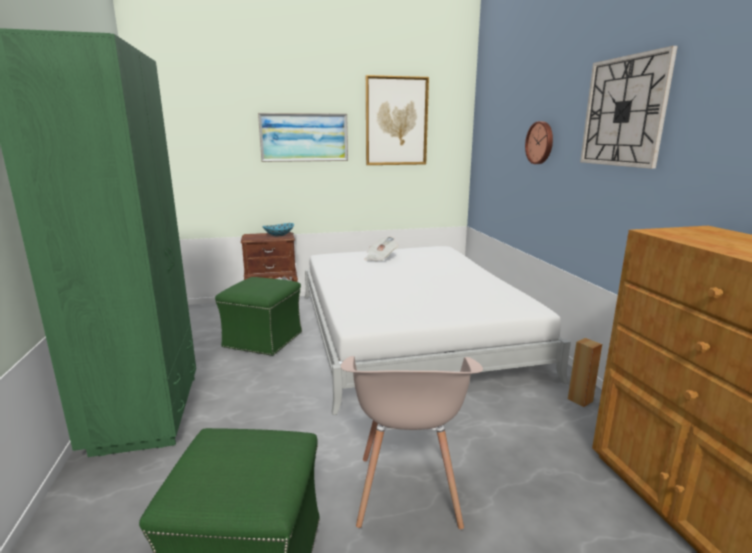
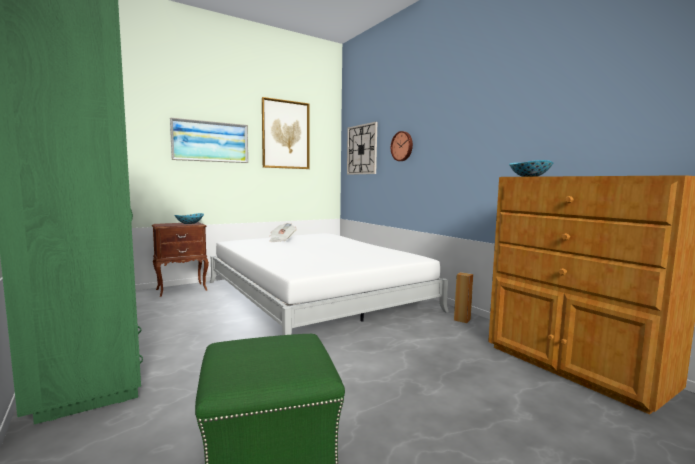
camera: 20 degrees left, 10 degrees down
(263, 339) = (186, 312): green ottoman -> none
(407, 492) = (377, 390): beige chair -> none
(624, 112) = (466, 117): wall clock -> wall clock (362, 149)
(677, 234) = (529, 176): none -> bowl

